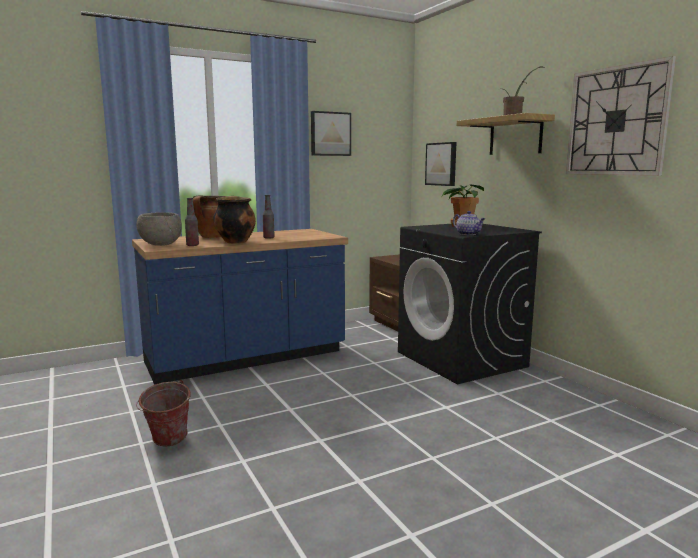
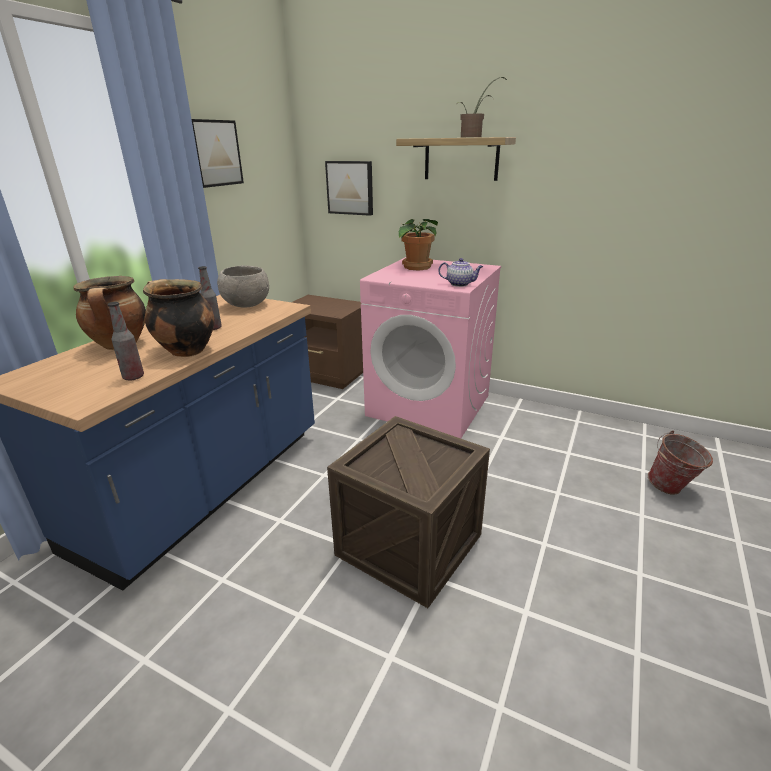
camera: 35 degrees left, 15 degrees up
(160, 245) = (71, 390): grey bowl -> grey bowl (246, 305)
(167, 442) = (264, 686): bucket -> bucket (672, 489)
(329, 422) = (409, 544): none -> crate
(462, 359) = (429, 405): black washing machine -> pink washing machine
(616, 121) = (594, 150): wall clock -> none

